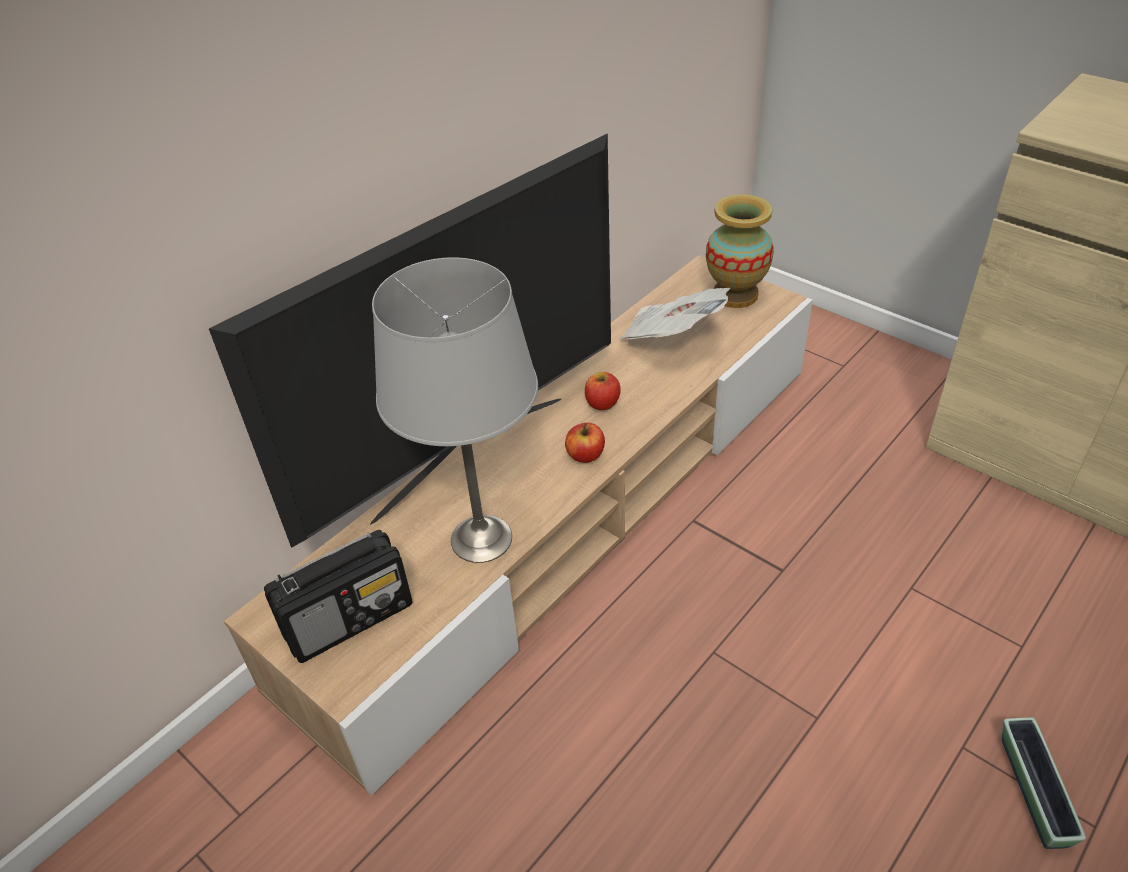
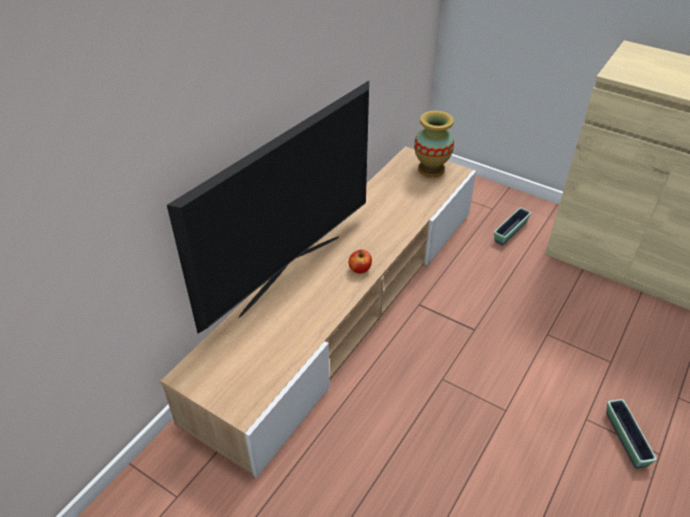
camera: 10 degrees left, 0 degrees up
(350, 619) = (238, 373): radio -> none
(481, 538) = (307, 321): grey table lamp -> none
(602, 403) = (364, 238): apple -> none
(672, 336) = (398, 196): newspaper -> none
(869, 406) = (510, 232): none -> planter

